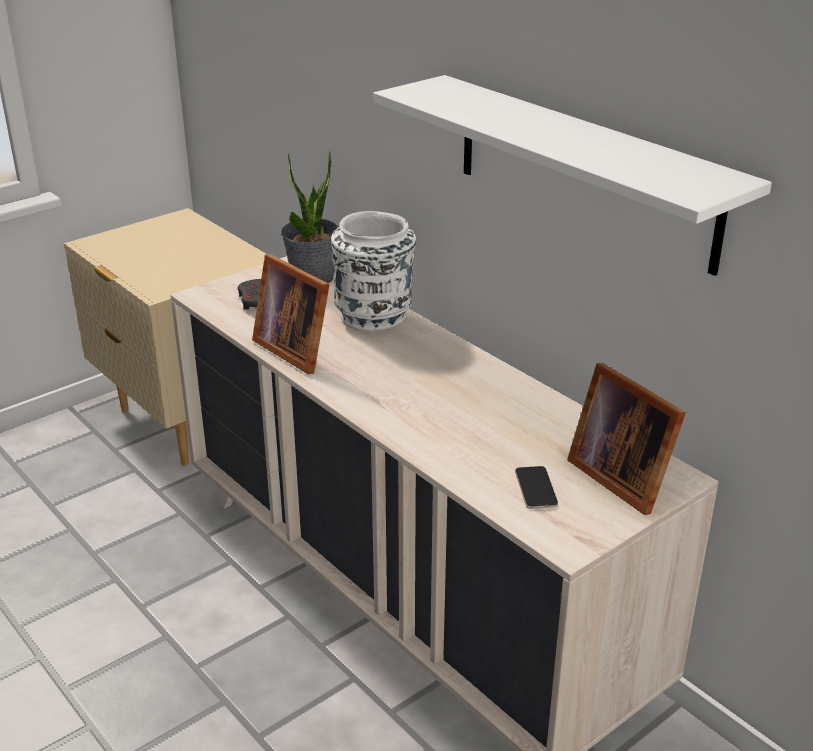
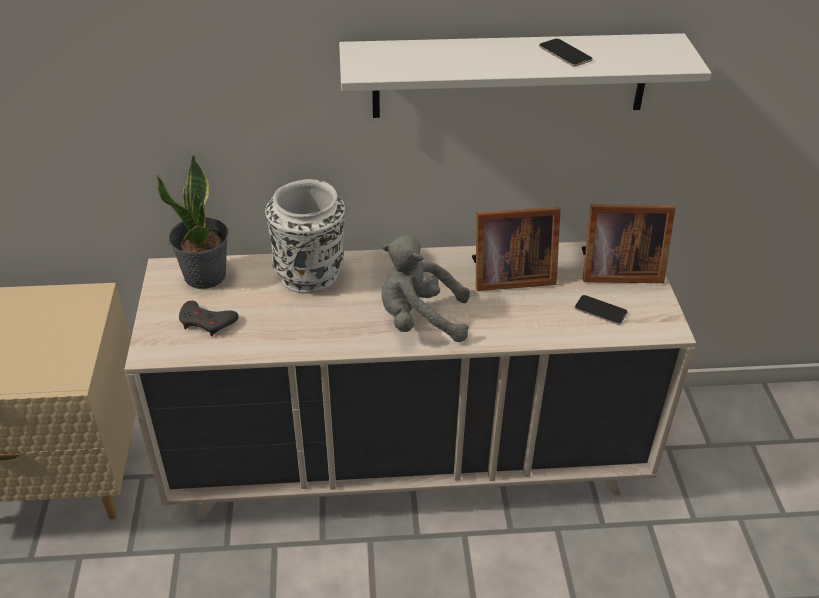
camera: 55 degrees left, 10 degrees up
(295, 349) = (311, 336): picture frame -> picture frame (508, 276)
(382, 391) = (420, 320): none -> grey plush toy
(594, 144) = (565, 53): none -> phone

